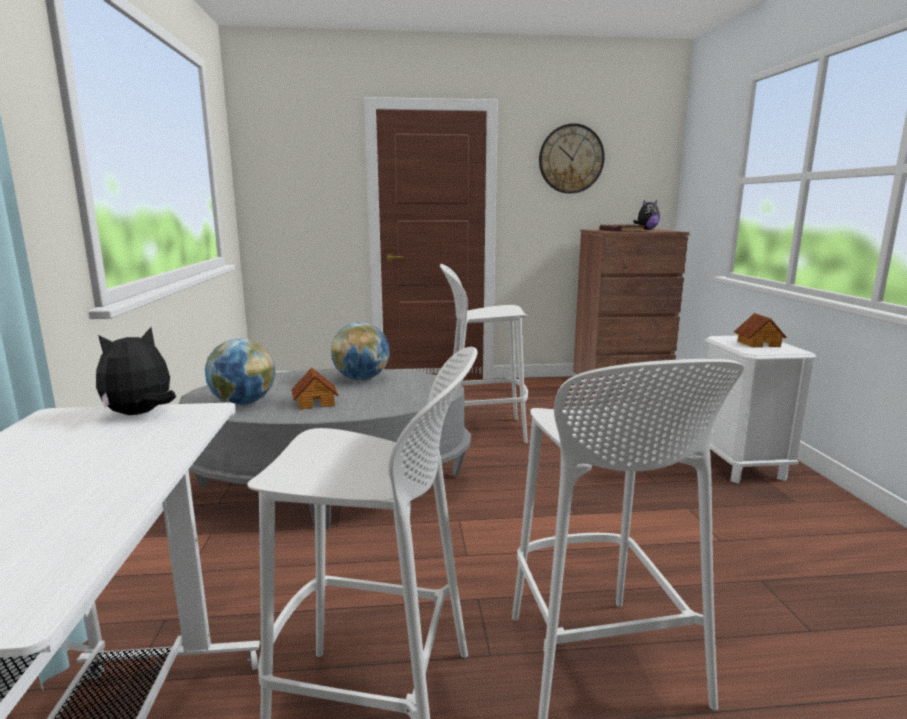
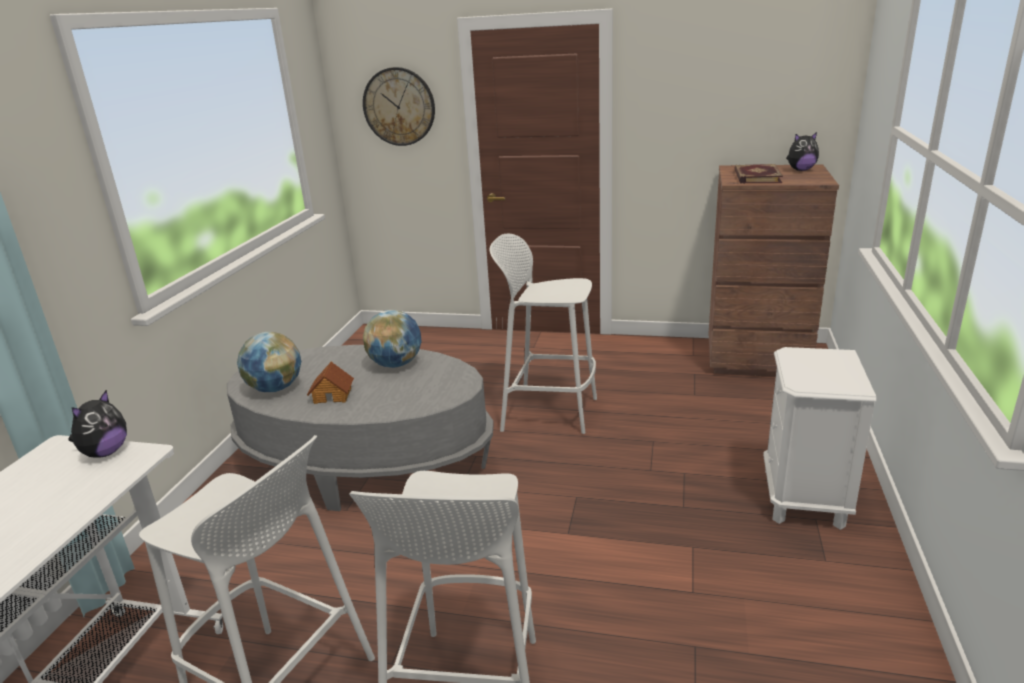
camera: 20 degrees right, 10 degrees up
(140, 414) = (105, 452): plush toy -> plush toy turned 150 degrees clockwise
(571, 159) = (708, 77): wall clock -> wall clock (399, 106)
(758, 344) = (825, 369): toy house -> none

